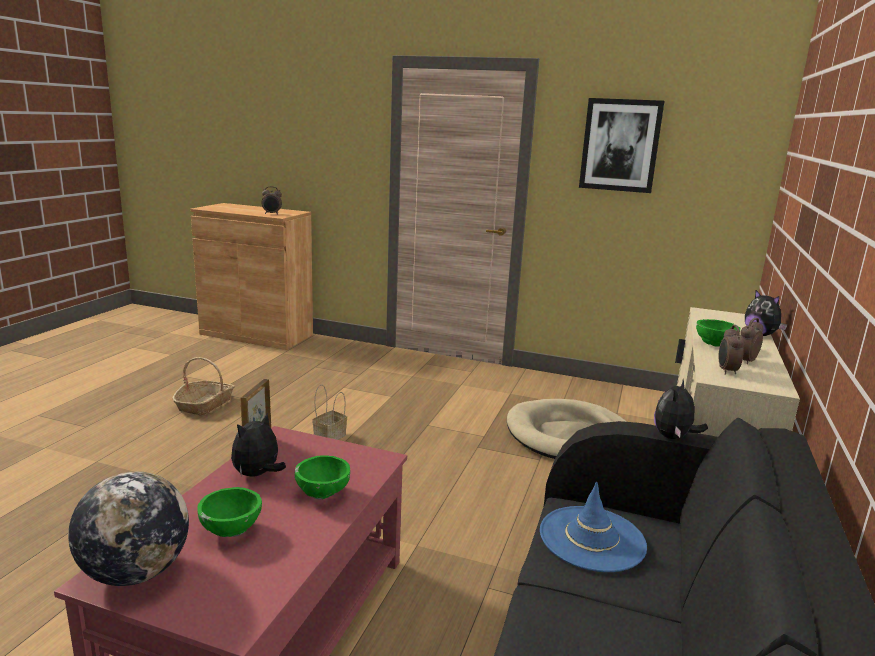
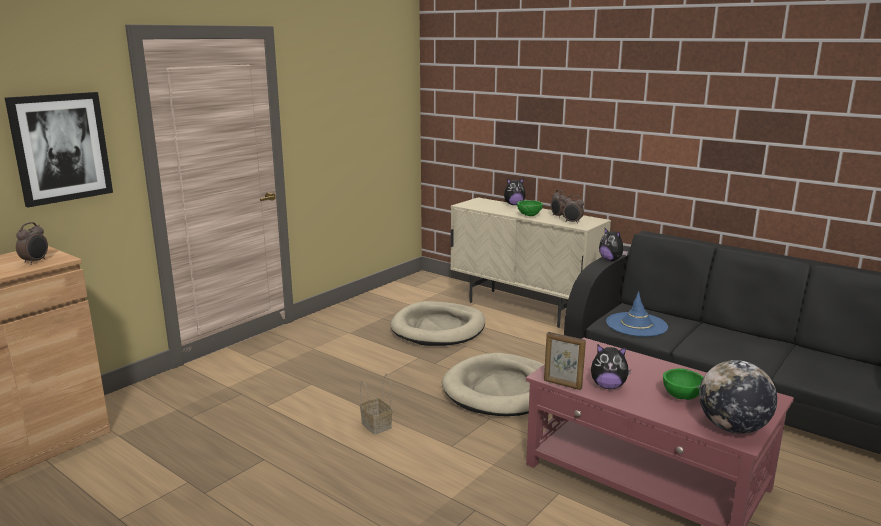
camera: 70 degrees left, 0 degrees up
(205, 404) = (236, 501): basket -> none
(257, 475) = (608, 386): plush toy -> plush toy turned 45 degrees counterclockwise
(323, 493) = (635, 366): green bowl -> none
(441, 496) = (502, 390): none -> beige dog bed
(620, 145) = (339, 98): picture -> picture (61, 148)

